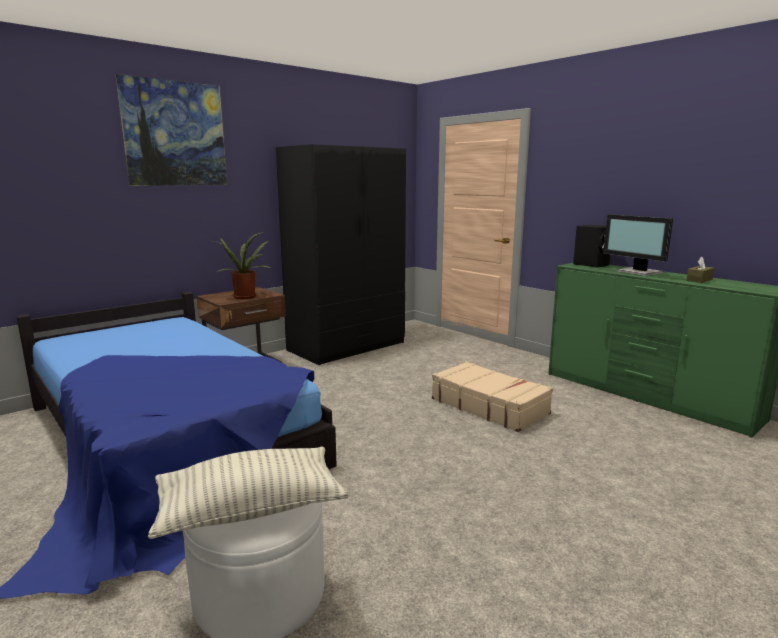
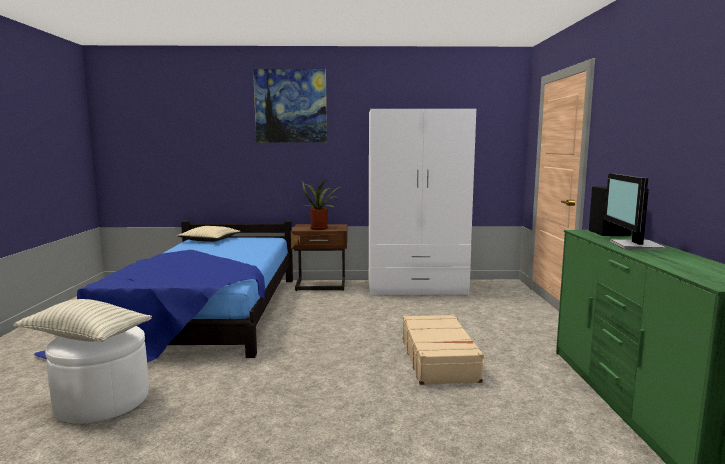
camera: 40 degrees right, 5 degrees down
(88, 337) = (209, 240): none -> beige pillow
(347, 346) = (416, 287): black wardrobe -> white wardrobe
(699, 280) = (682, 262): brown tissue box -> none

